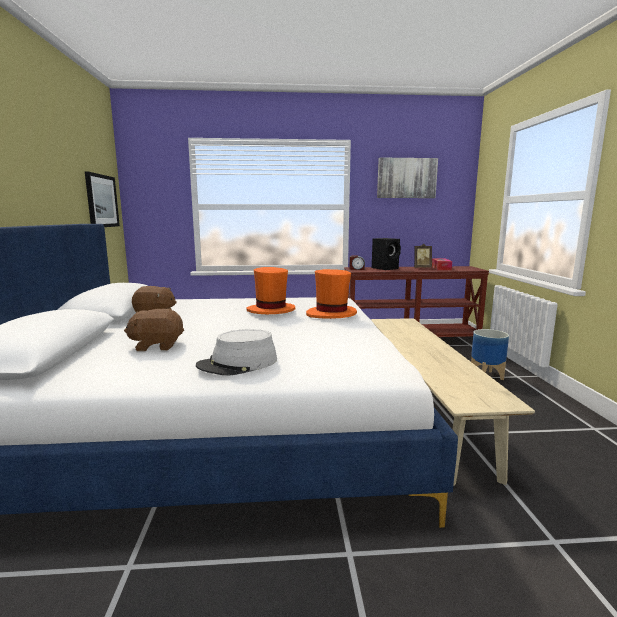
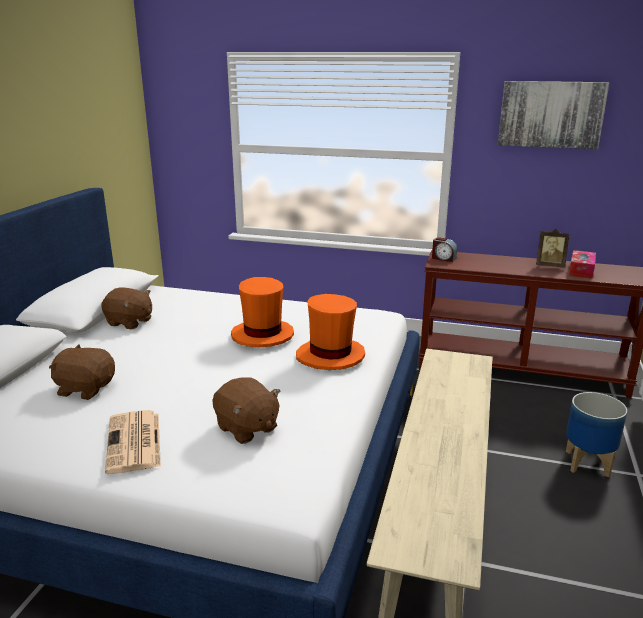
camera: 20 degrees right, 10 degrees up
(101, 201) = (113, 147): picture -> none
(238, 364) = (134, 442): grey hat -> newspaper
(320, 345) = (247, 428): none -> brown plush toy
(385, 268) = (490, 261): black speaker -> none

